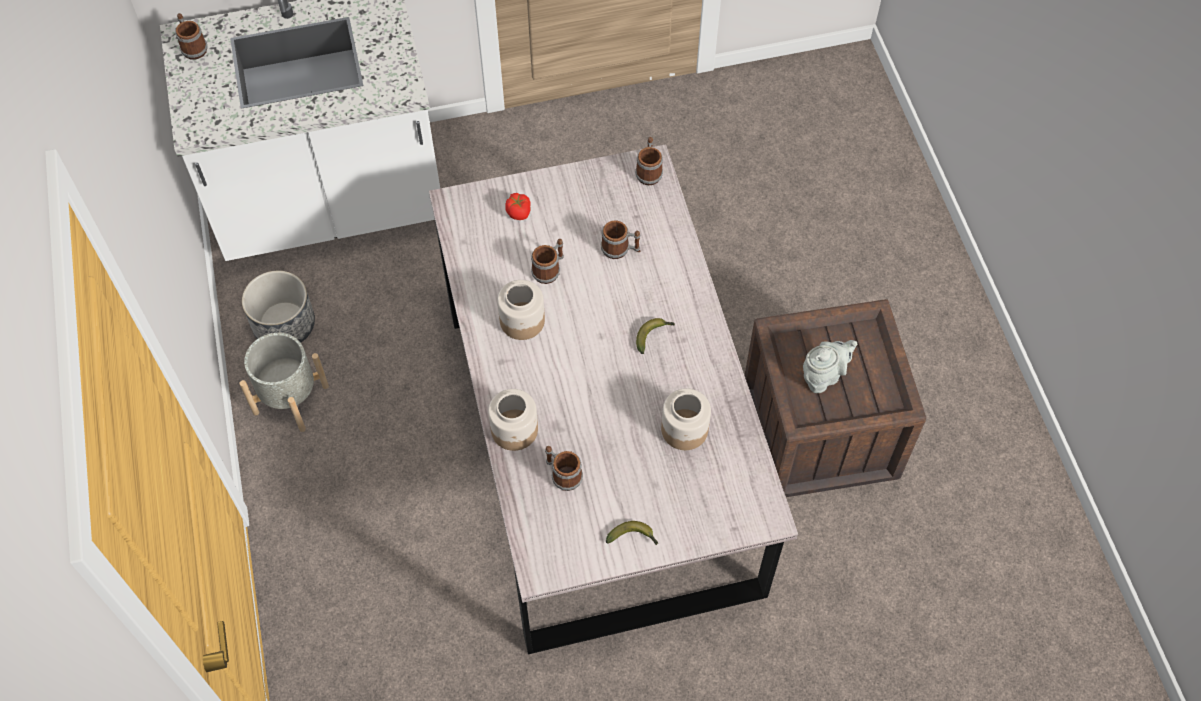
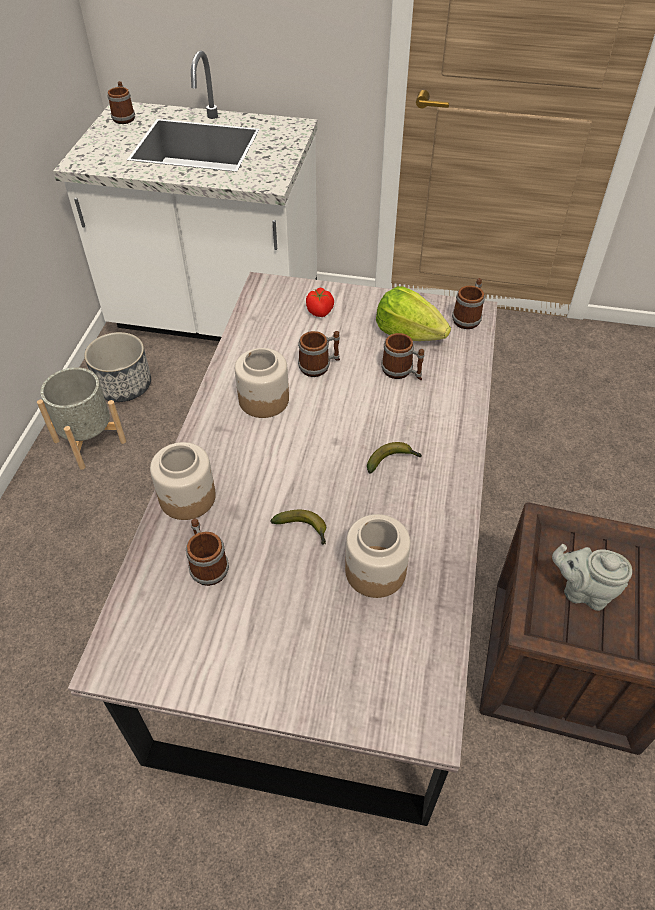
camera: 25 degrees right, 10 degrees down
(607, 208) = (408, 333): none -> lettuce
(633, 537) = (243, 673): banana -> banana (304, 530)
(823, 376) = (583, 591): grey teapot -> grey teapot turned 150 degrees counterclockwise

